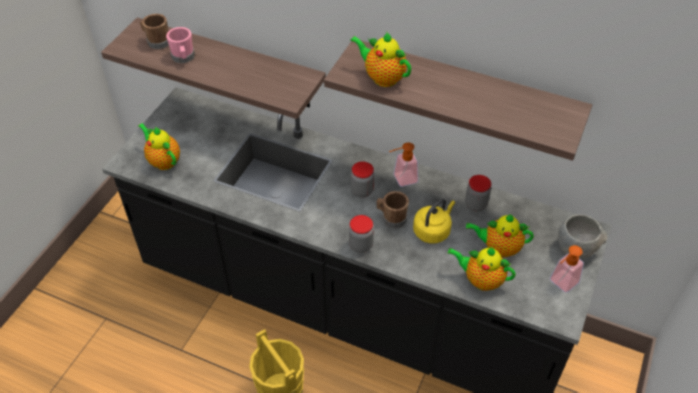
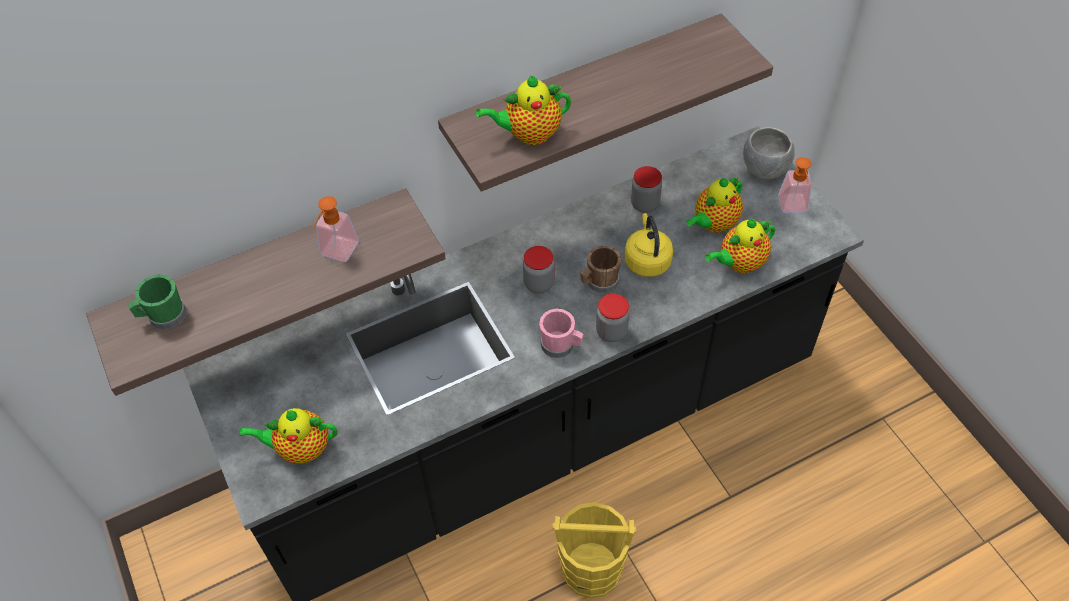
camera: 50 degrees left, 5 degrees up
(157, 41) = (163, 316): brown mug -> green mug
(183, 58) = (228, 305): pink mug -> pink mug (561, 346)
(401, 179) = (555, 241): soap dispenser -> soap dispenser (336, 254)

